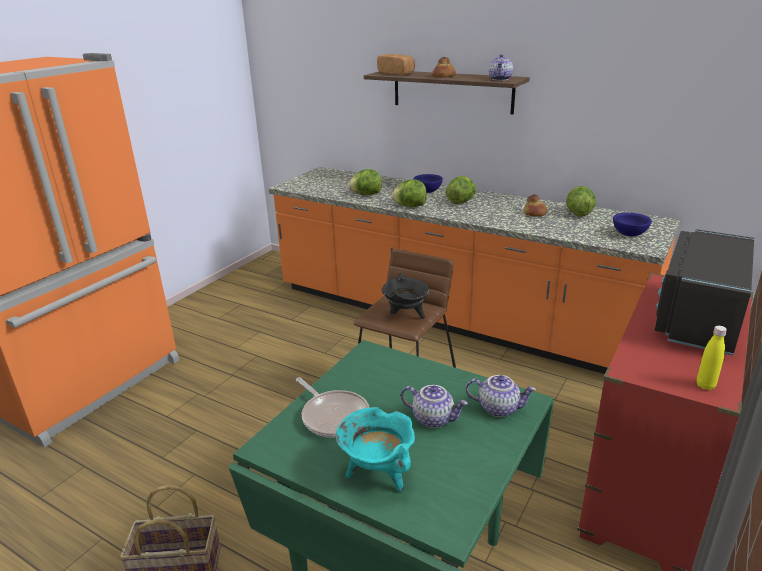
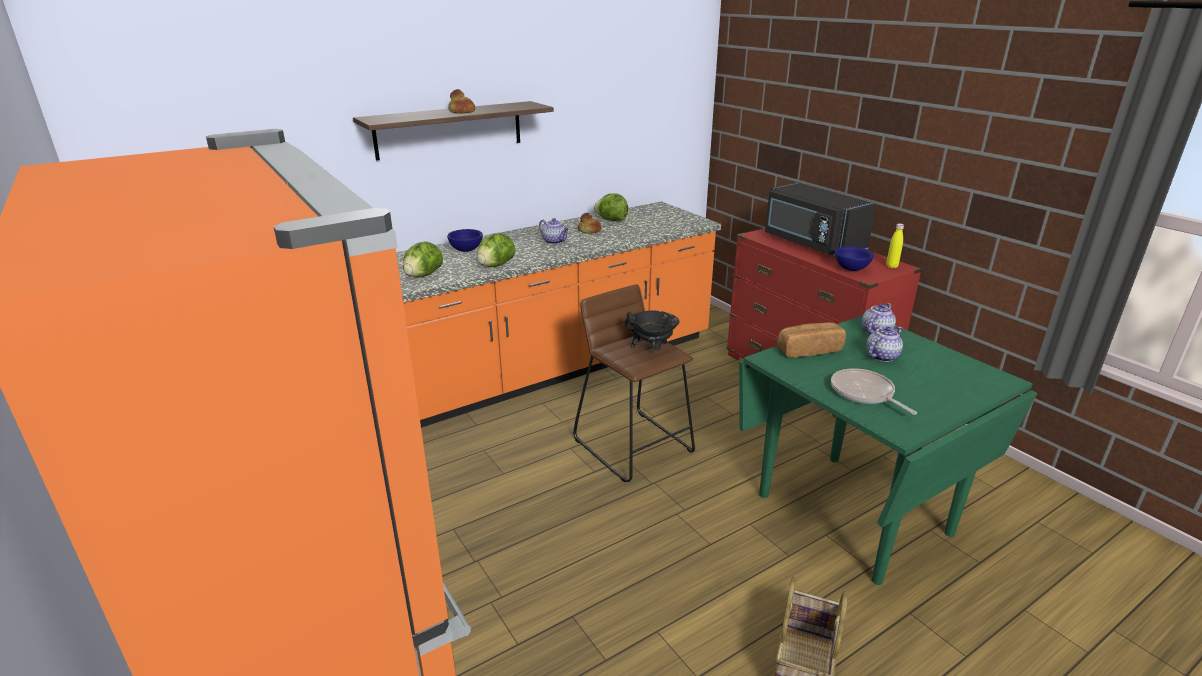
camera: 65 degrees left, 0 degrees up
(333, 416) = (864, 393): frying pan -> frying pan turned 105 degrees counterclockwise
(378, 473) = (944, 390): turquoise cooking pot -> none
(396, 73) = (395, 117): bread -> bread (808, 350)
(461, 202) = (520, 246): lettuce -> none
(500, 79) = (525, 106): teapot -> teapot (555, 241)
(629, 235) = (672, 219): blue bowl -> blue bowl (851, 269)

